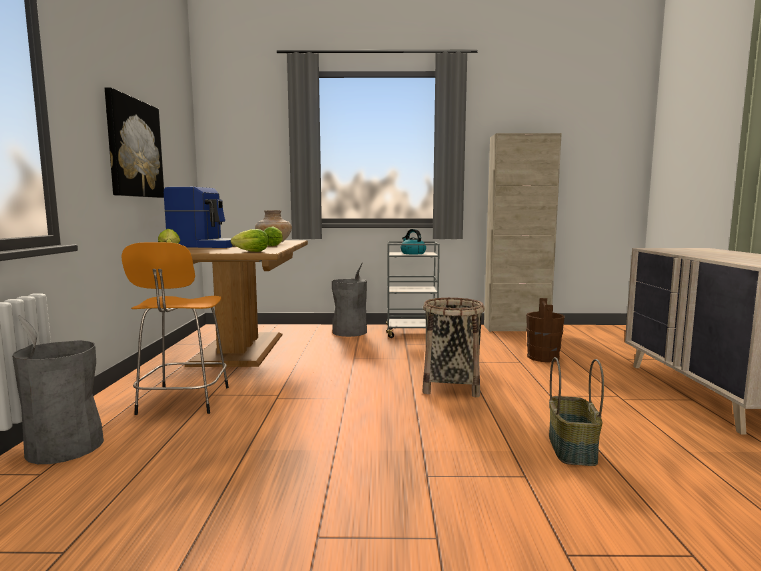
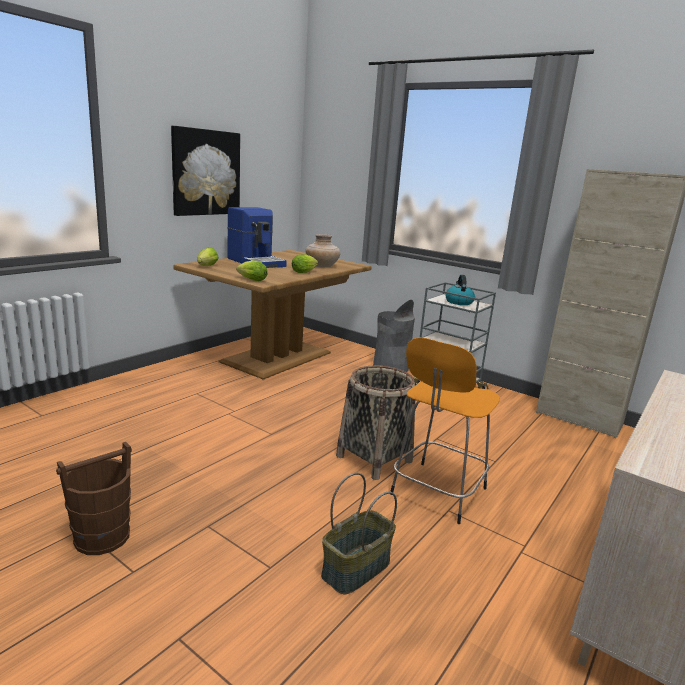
camera: 35 degrees right, 10 degrees up
(65, 447) = (74, 402): grey trash can -> none
(183, 401) = (173, 393): orange stool -> orange stool (437, 493)
(543, 357) = (534, 466): brown bucket -> brown bucket (103, 537)

